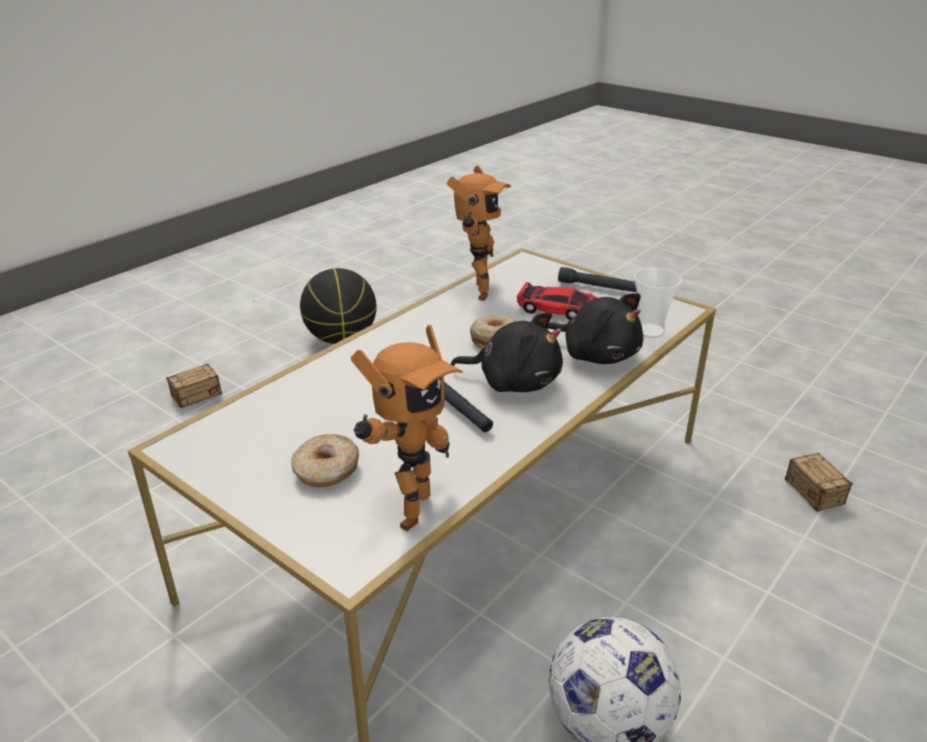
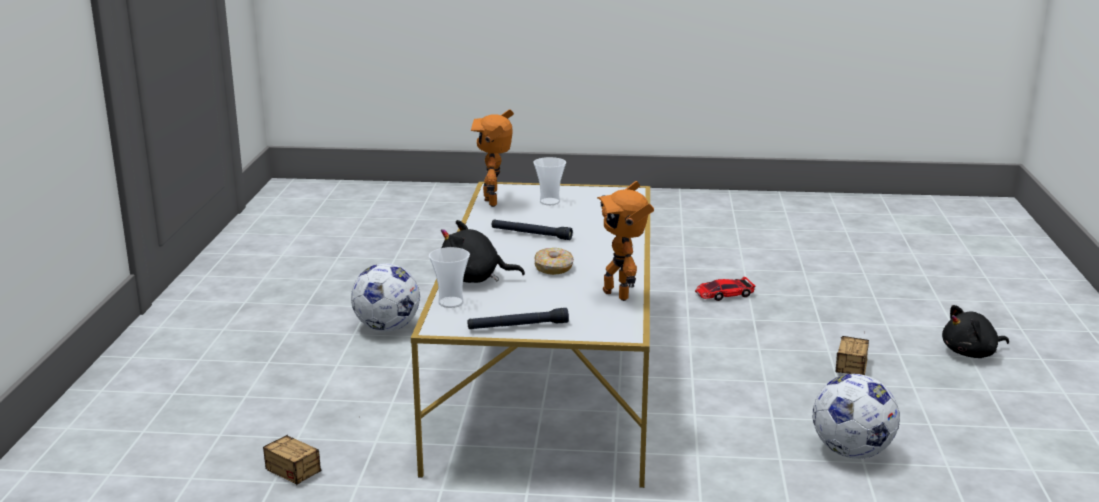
camera: 145 degrees right, 10 degrees down
(326, 471) = (549, 202): donut -> cup
(342, 339) = (851, 452): basketball -> football
(514, 382) = (509, 252): black plush toy -> black plush toy (971, 353)
(559, 309) = (537, 300): toy car -> toy car (724, 294)

